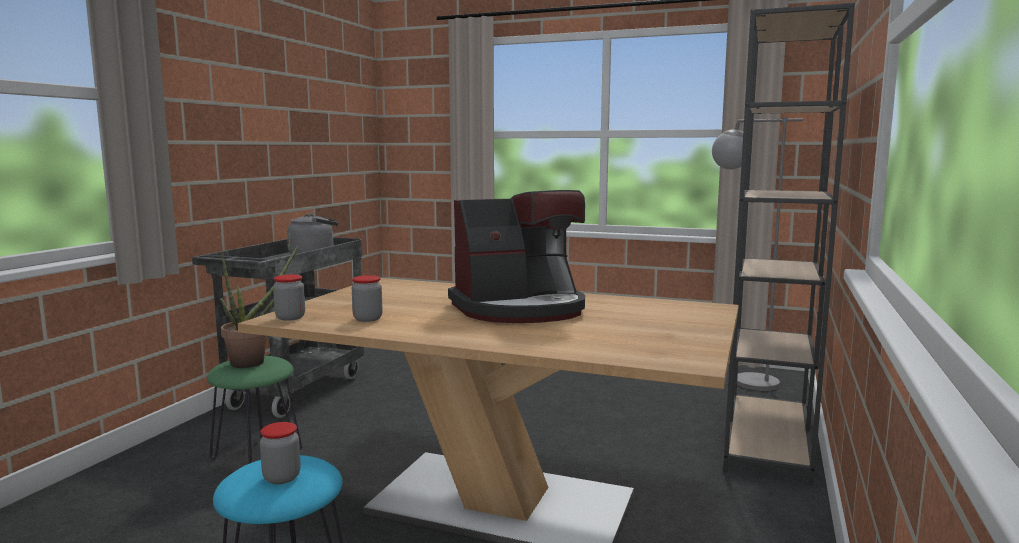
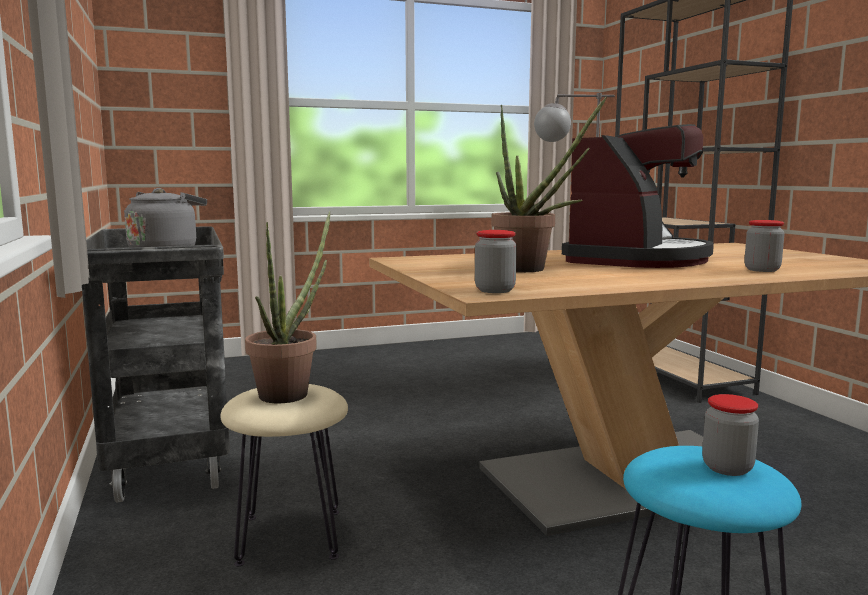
camera: 40 degrees left, 0 degrees up
(257, 456) = (290, 536): green stool -> beige stool
(367, 319) = (571, 280): jar -> jar (762, 270)
(398, 305) = (532, 270): none -> potted plant

